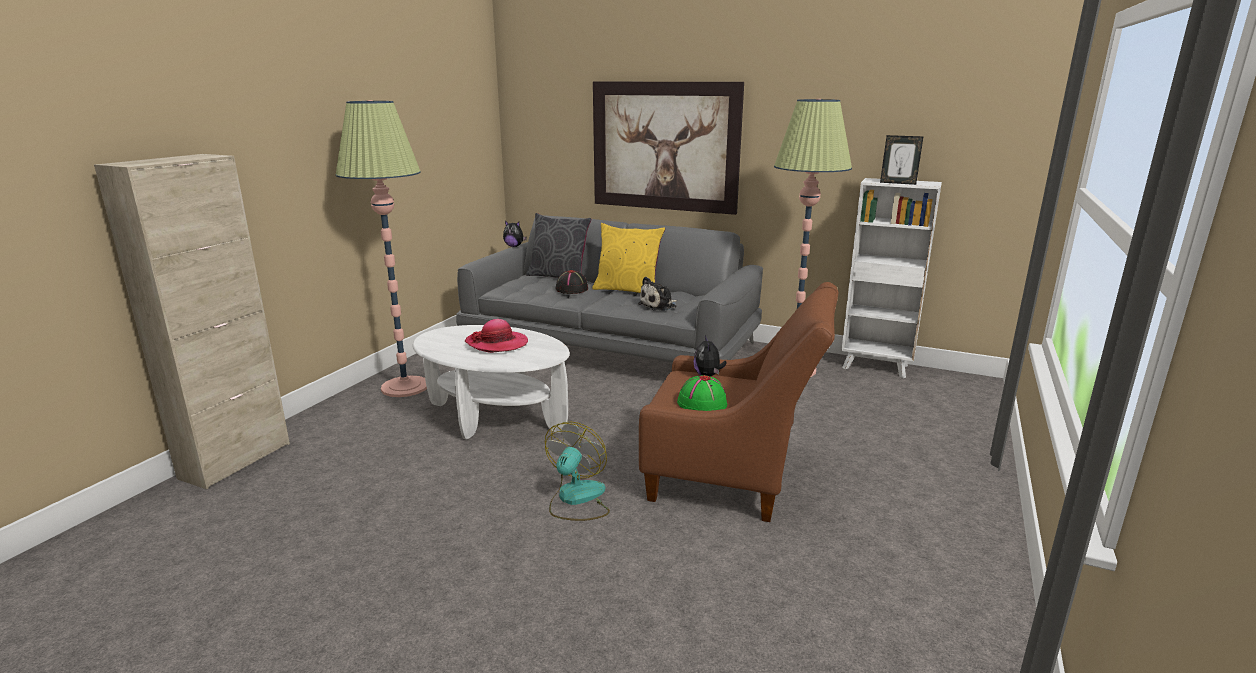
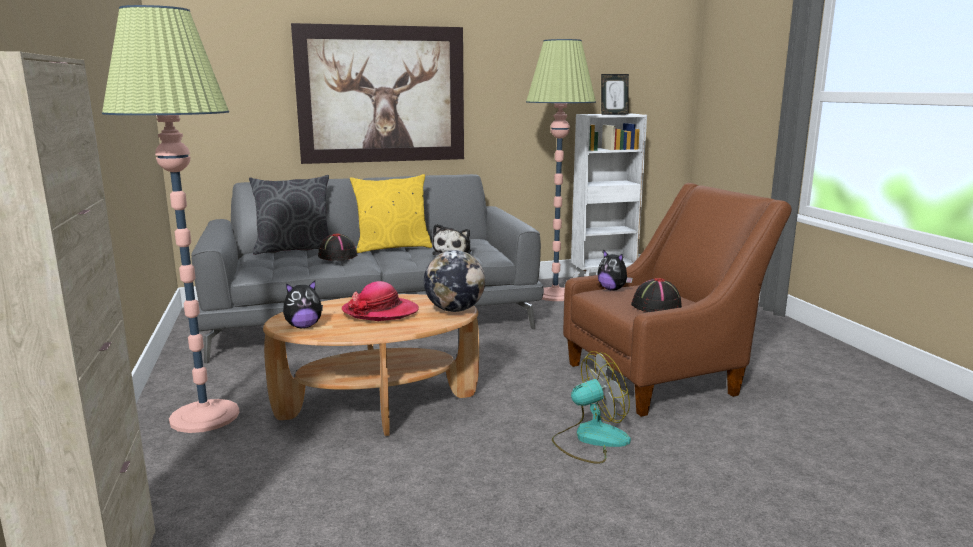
camera: 40 degrees left, 5 degrees down
(495, 417) = (378, 407): white coffee table -> brown coffee table
(514, 246) = (213, 224): plush toy -> plush toy (303, 326)
(542, 357) = (454, 310): none -> globe
(576, 499) = (590, 439): fan -> fan turned 90 degrees clockwise
(701, 403) = (655, 306): green hat -> black hat

